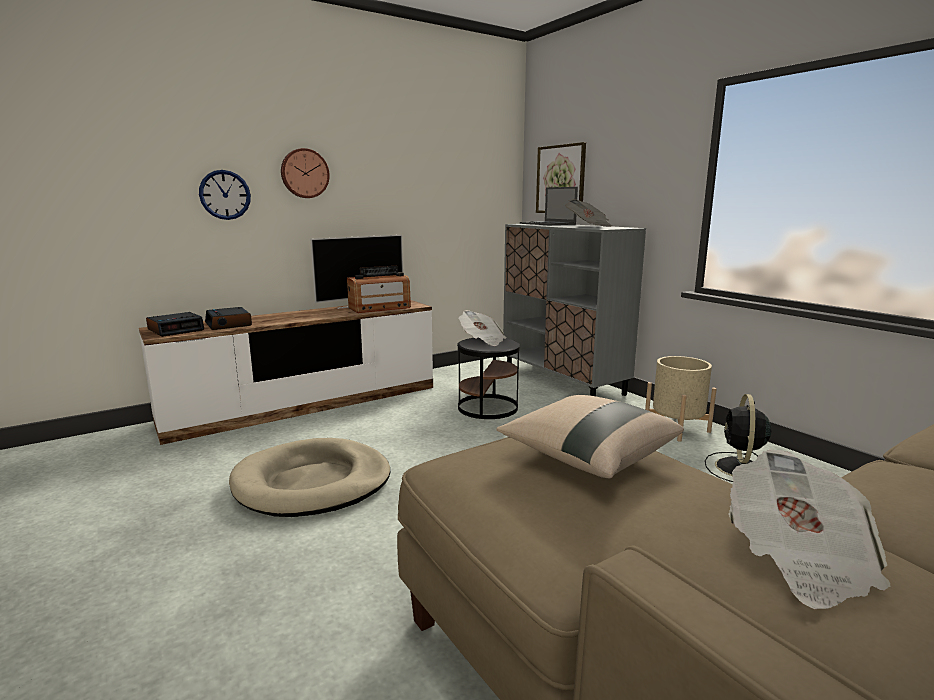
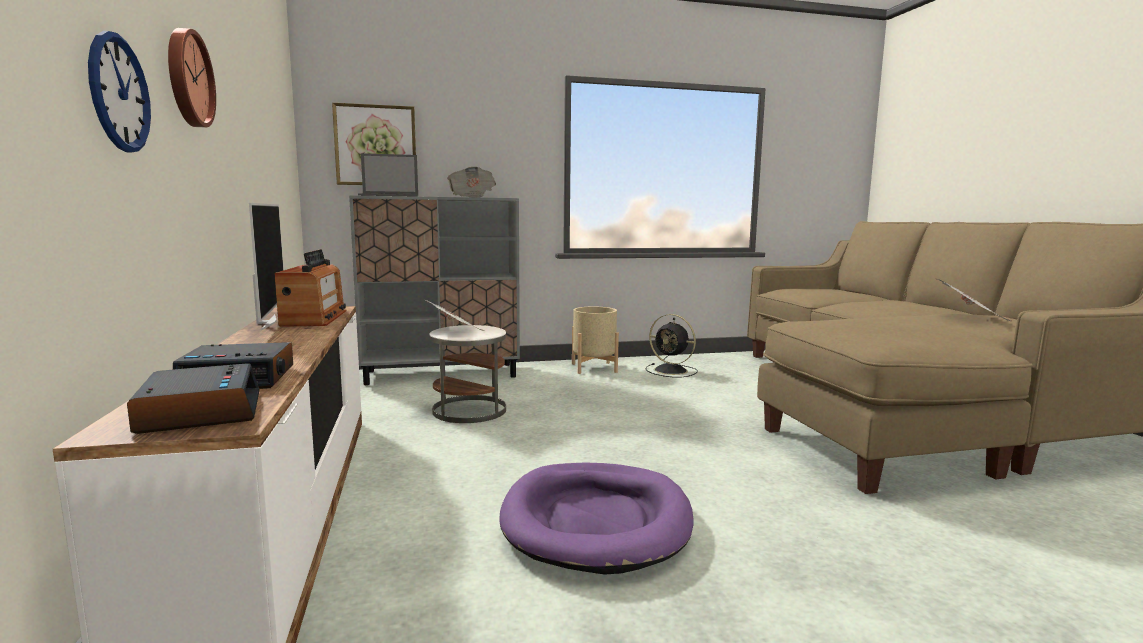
camera: 70 degrees left, 5 degrees down
(312, 483) = (596, 521): beige dog bed -> purple dog bed
(488, 407) = (469, 410): black side table -> white side table
(587, 455) = (864, 322): beige pillow -> none

